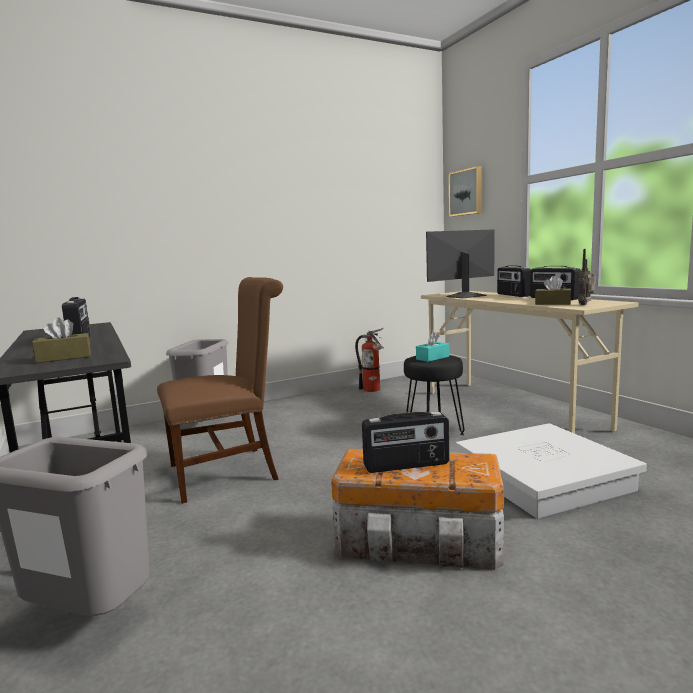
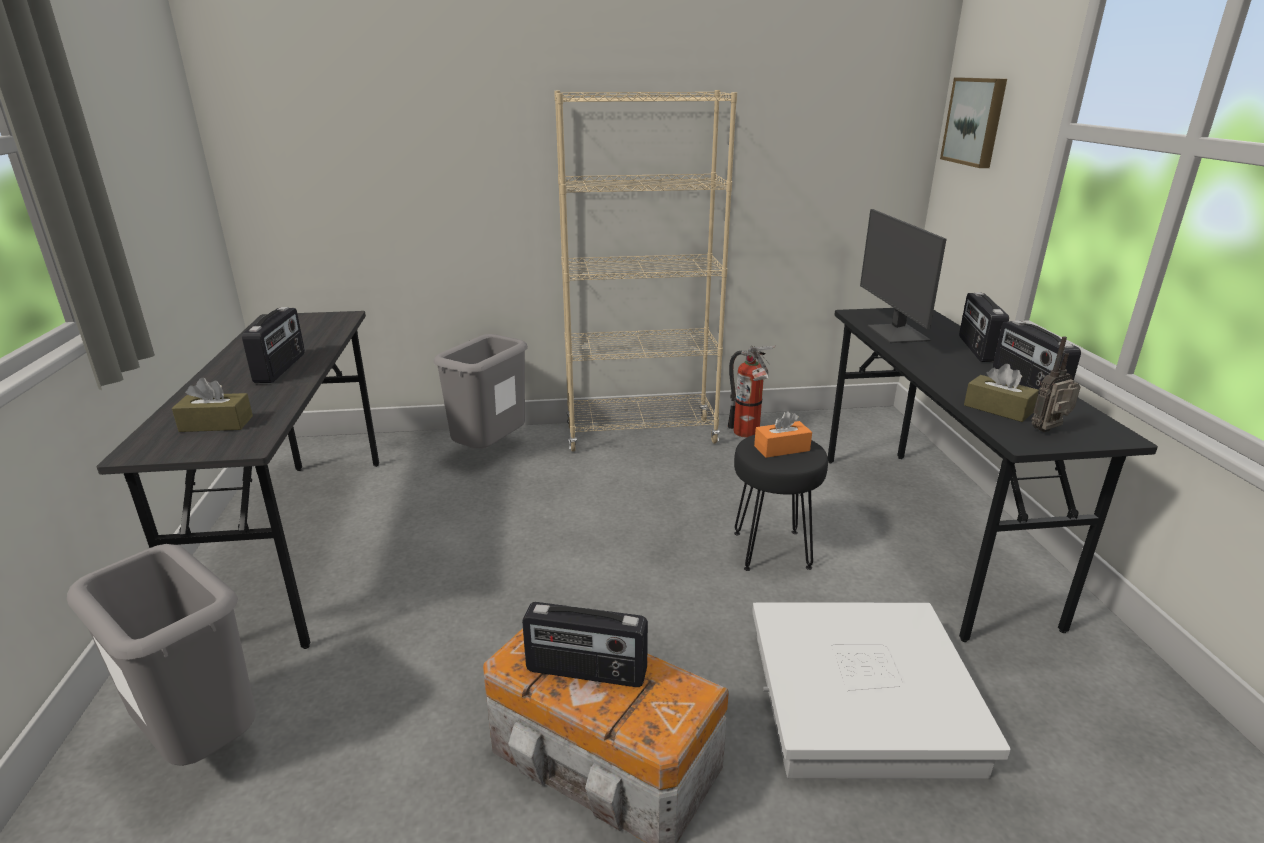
camera: 20 degrees right, 15 degrees up
(231, 471) = (466, 551): brown chair -> none
(306, 401) = (641, 435): none -> beige bookcase
(432, 358) = (781, 448): turquoise tissue box -> orange tissue box
(465, 296) = (896, 333): monitor -> monitor turned 90 degrees counterclockwise
(511, 409) = (927, 532): beige desk -> black desk

